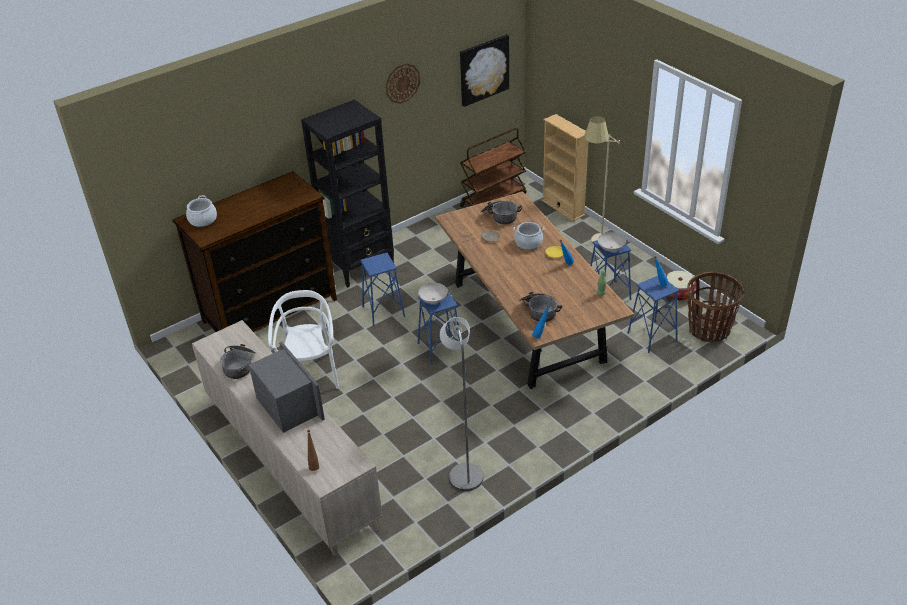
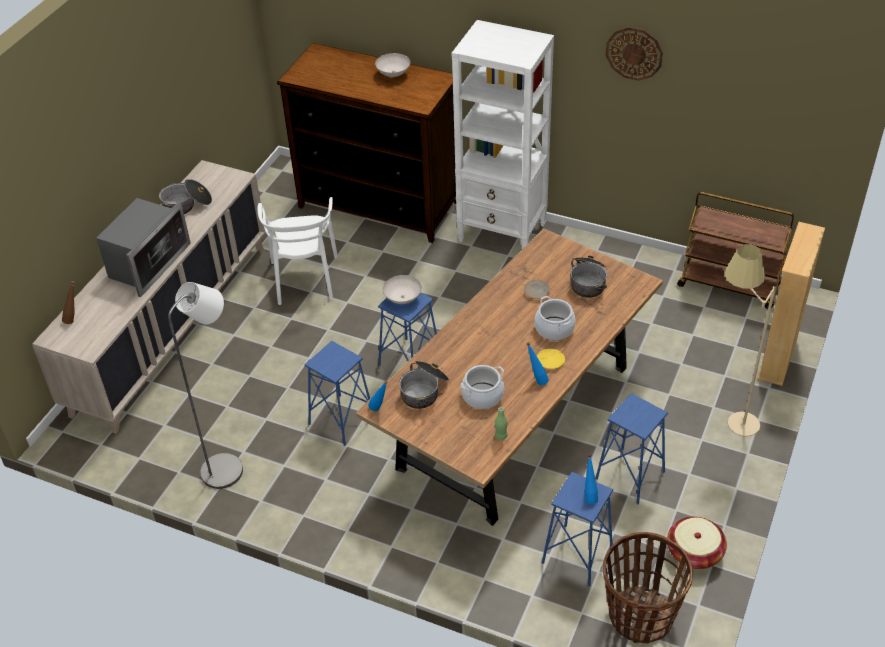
camera: 60 degrees right, 5 degrees up
(202, 220) = (324, 60): cooking pot -> cooking pot (482, 396)
(310, 373) = (305, 279): white chair -> white chair turned 120 degrees clockwise
(360, 266) = (503, 233): black bookcase -> white bookcase
(383, 311) = (439, 287): blue stool -> blue stool (342, 420)
(483, 70) = (776, 107): picture -> none
(611, 248) = (630, 417): white bowl -> white bowl (394, 74)

